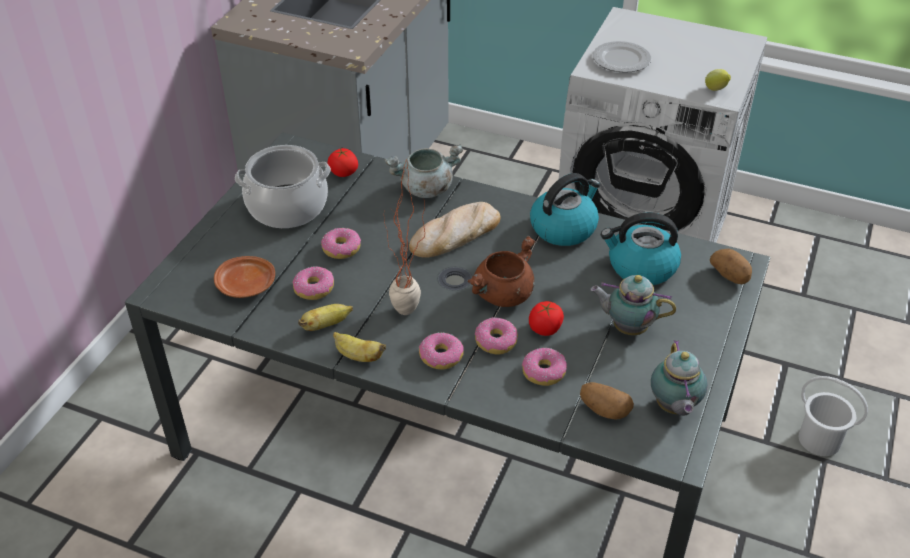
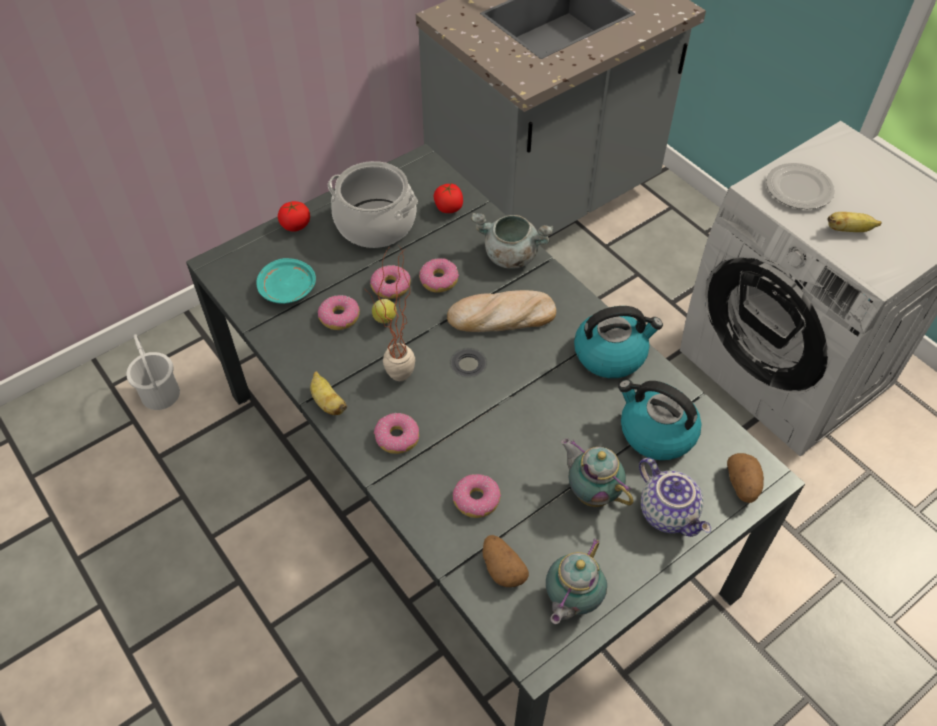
camera: 30 degrees right, 10 degrees up
(247, 285) = (288, 289): brown plate -> turquoise plate
(326, 325) = (323, 358): banana -> banana (848, 230)
(495, 341) = (456, 446): donut -> donut (439, 280)
(503, 295) = (498, 401): brown cooking pot -> none
(545, 328) = (511, 455): tomato -> tomato (296, 225)
(694, 316) = (669, 513): none -> teapot
(716, 90) = (879, 265): lemon -> lemon (385, 321)
(819, 439) = (819, 674): white bucket -> white bucket (161, 394)

